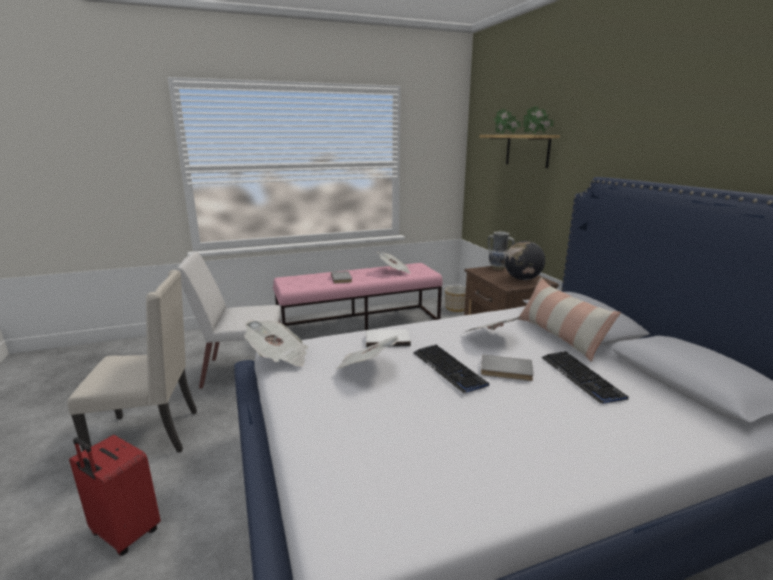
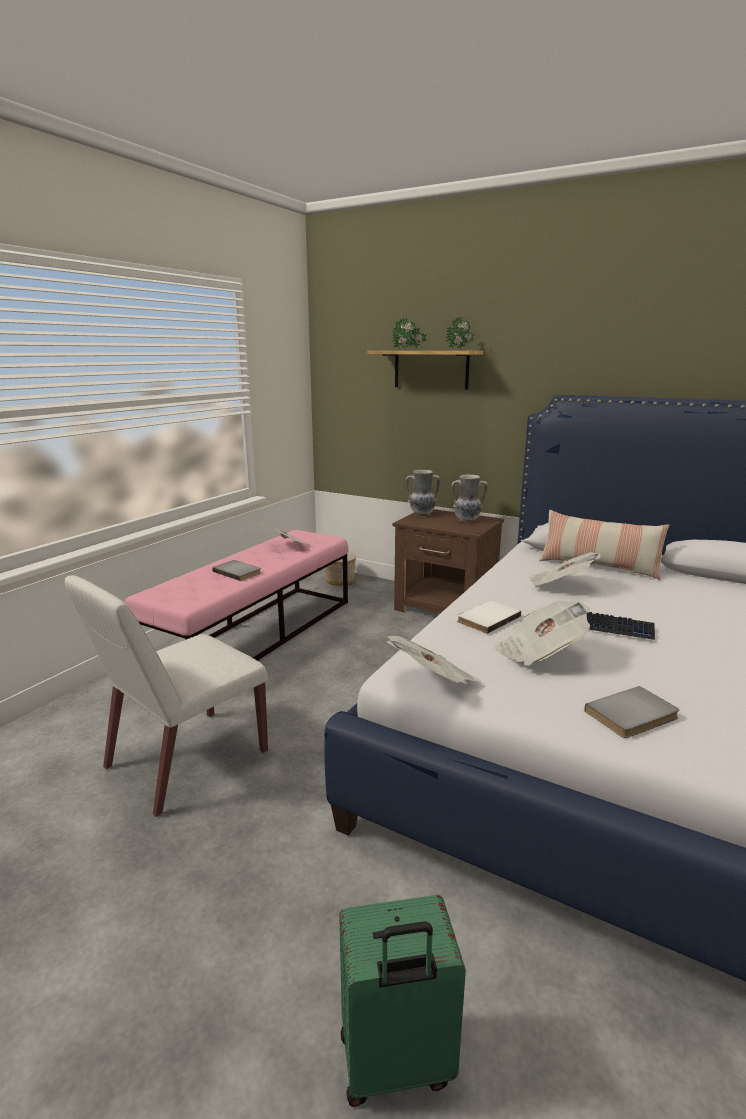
camera: 40 degrees left, 0 degrees up
(124, 534) = (395, 1064): red suitcase -> green suitcase
(150, 435) = (190, 923): beige chair -> none
(506, 370) = (632, 608): grey book -> grey book (633, 716)
(522, 279) = (467, 521): globe -> vase
(581, 377) = (680, 594): keyboard -> none

